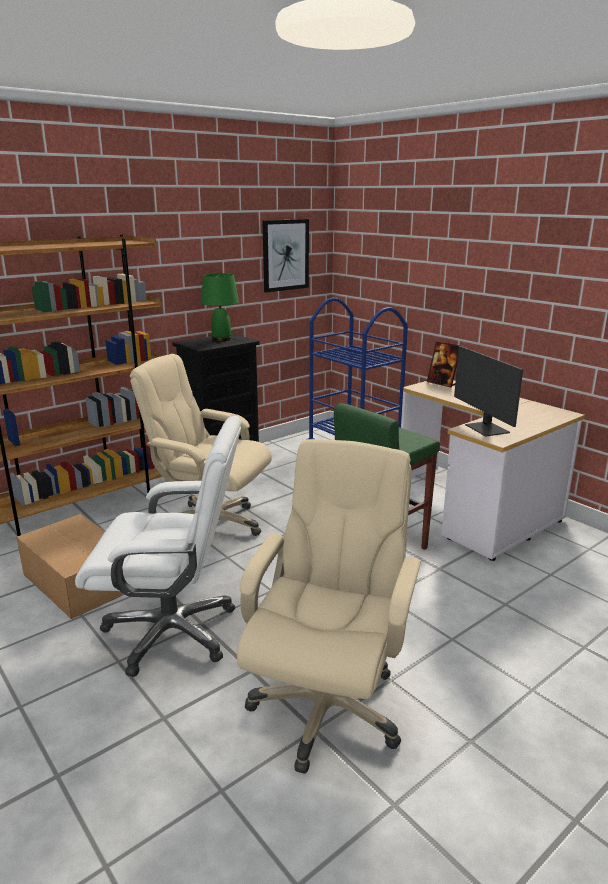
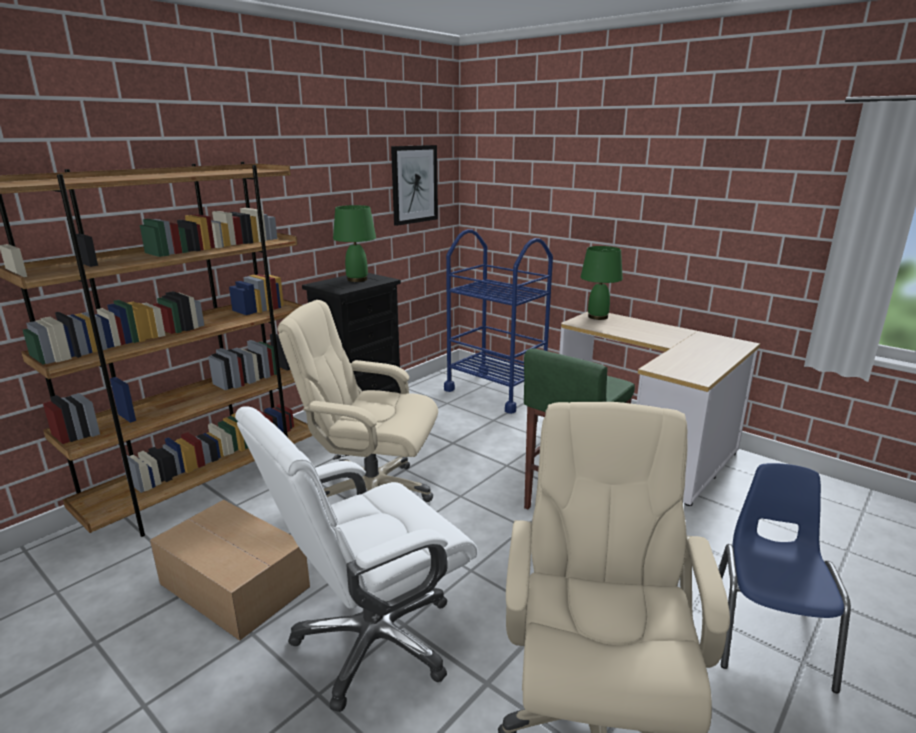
camera: 10 degrees left, 0 degrees up
(173, 631) = (373, 641): white office chair -> white office chair turned 150 degrees clockwise
(442, 383) = (598, 317): picture frame -> green table lamp
(486, 429) = (676, 366): monitor -> none
(512, 665) = (768, 633): none -> blue chair

